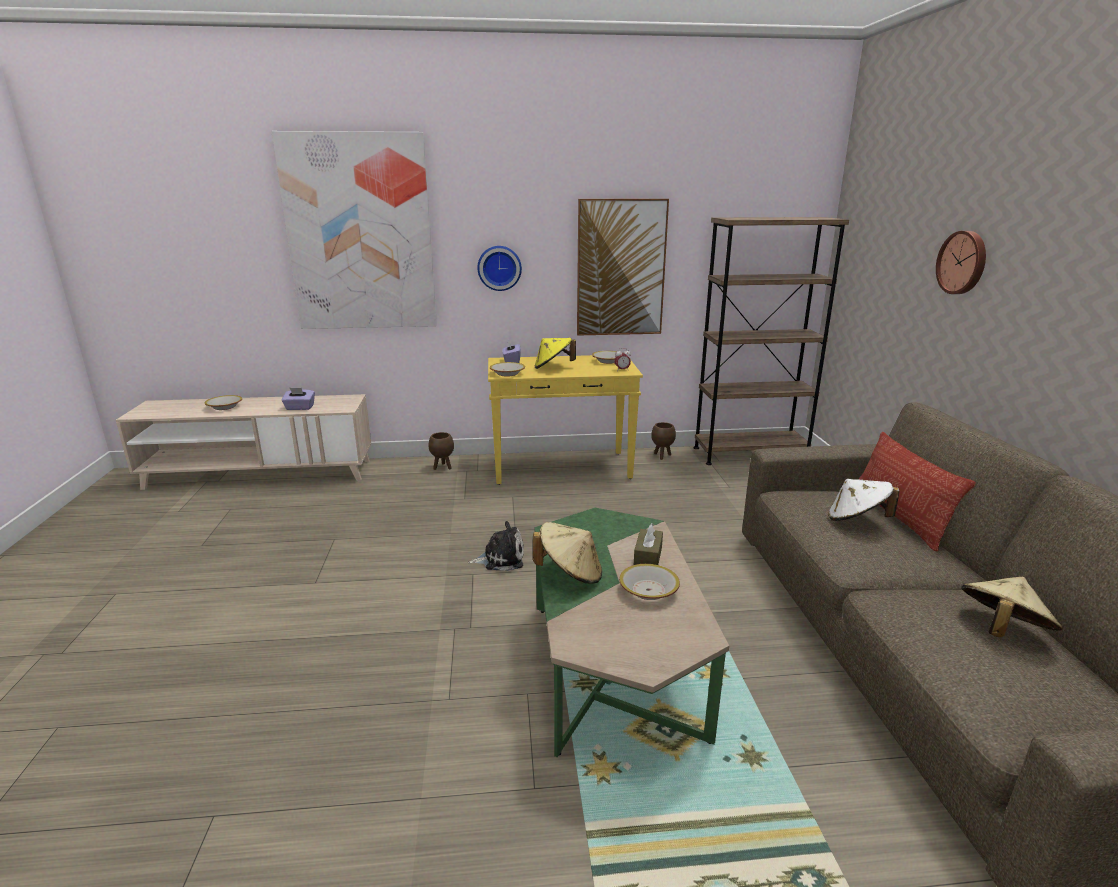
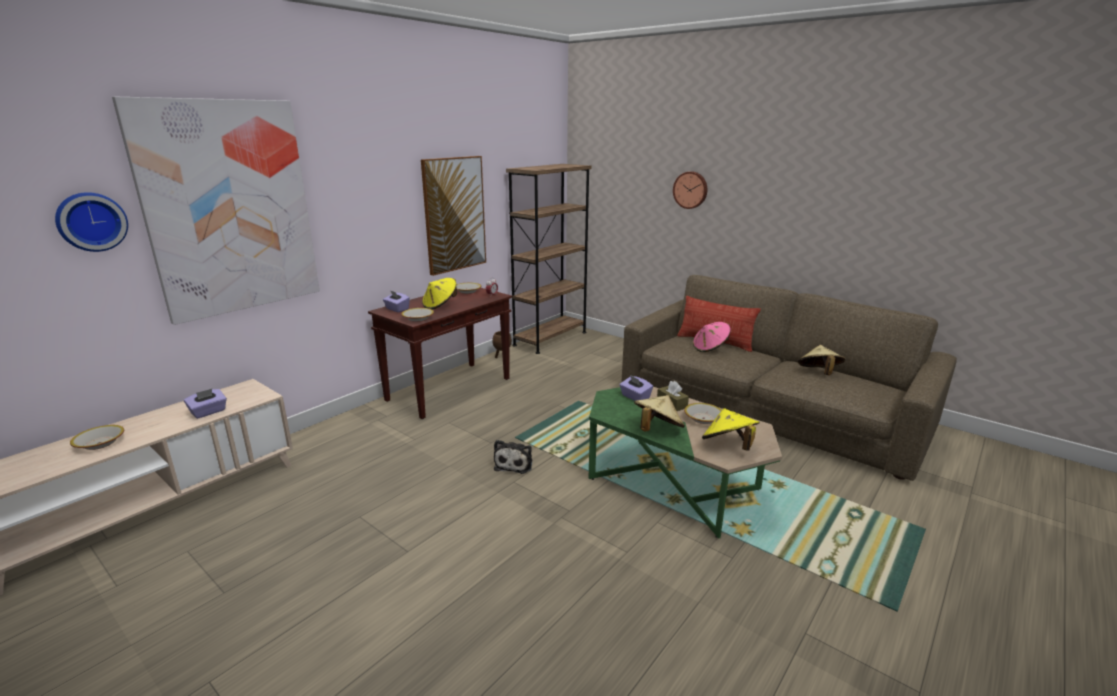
camera: 45 degrees left, 0 degrees up
(443, 467) = (352, 425): brown planter -> none
(499, 268) = (366, 226): wall clock -> wall clock (91, 221)
(501, 559) = (514, 464): plush toy -> plush toy turned 150 degrees clockwise
(562, 467) = (450, 389): yellow console table -> brown console table
(609, 634) = (728, 446): none -> yellow hat
(621, 531) = (635, 397): none -> purple tissue box
(857, 520) = (710, 348): white hat -> pink hat

